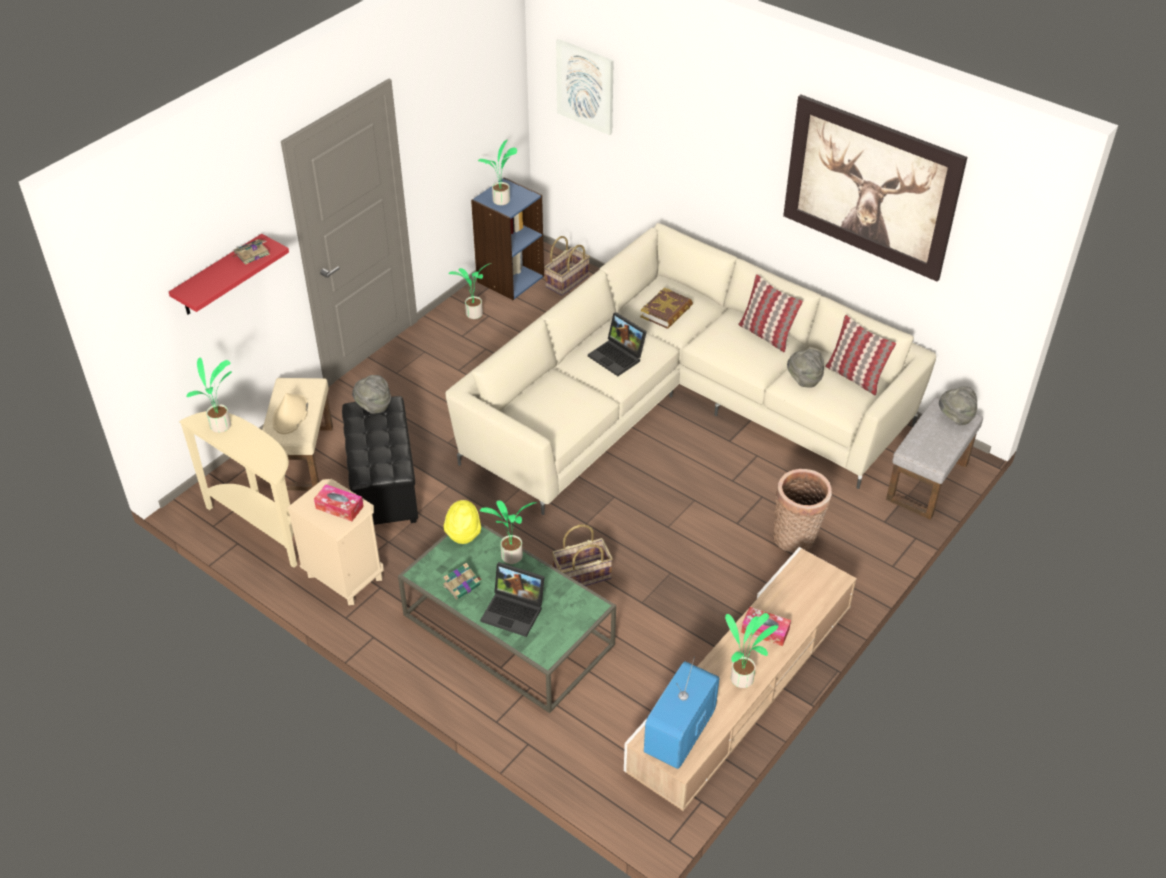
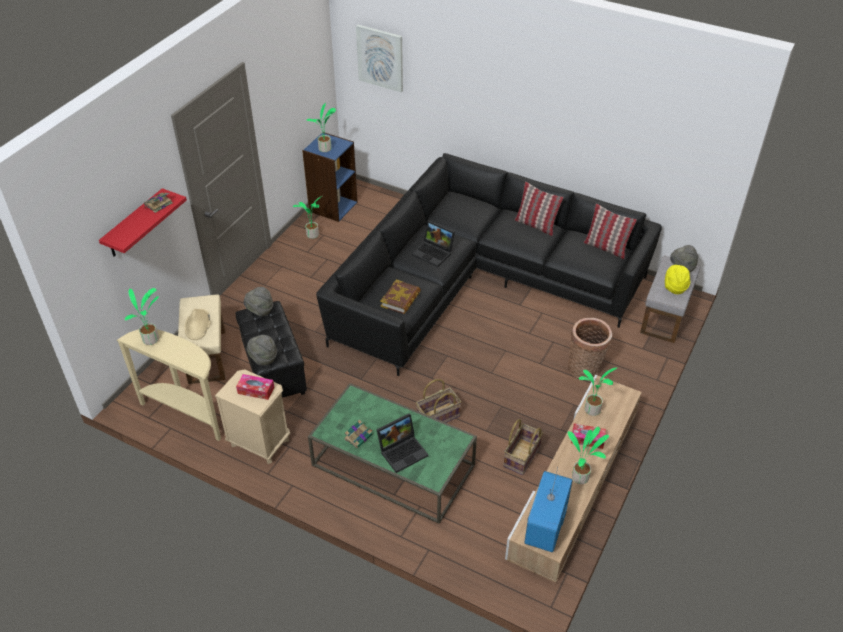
camera: 10 degrees left, 0 degrees up
(463, 532) = (349, 397): yellow hat -> yellow hat (675, 287)
(510, 557) = (390, 411): potted plant -> potted plant (592, 411)
(515, 611) = (403, 451): laptop -> laptop turned 45 degrees counterclockwise
(567, 282) = (375, 204): basket -> basket (522, 457)
(666, 312) = (461, 216): book -> book (400, 299)
(678, 403) = (477, 282): beige sofa -> black sofa
(804, 379) = (571, 254): grey hat -> grey hat (263, 358)
(870, 187) = (607, 109): picture -> none

